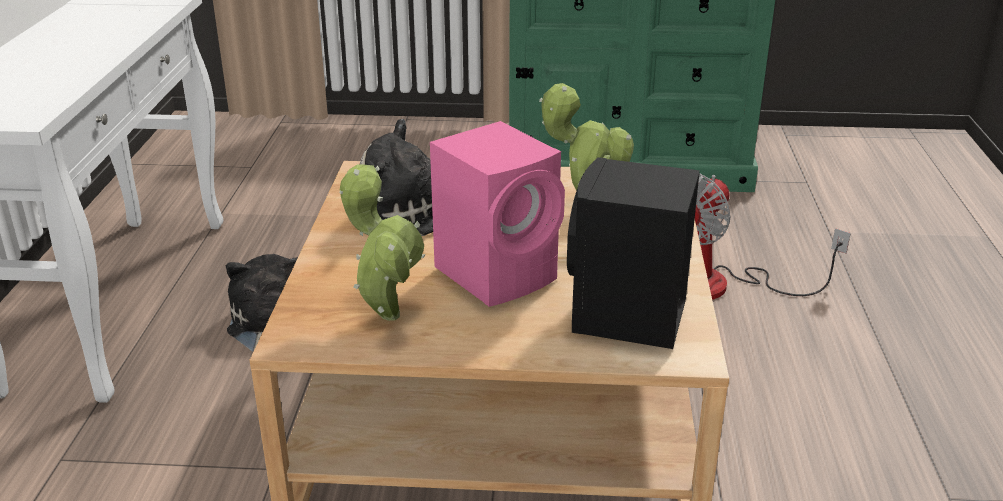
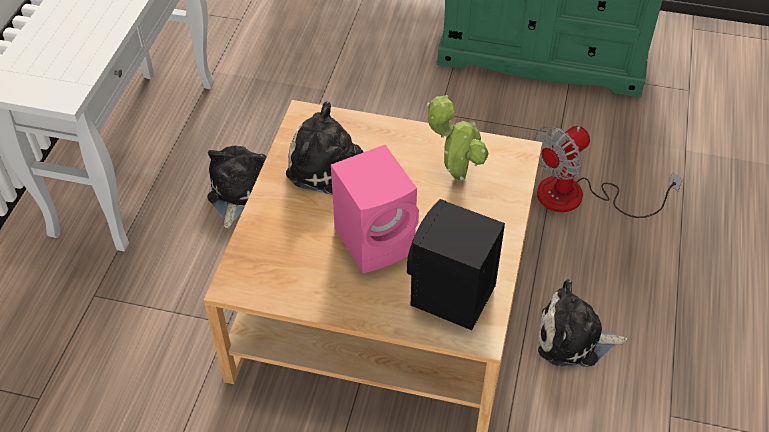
camera: 10 degrees right, 20 degrees up
(386, 312) = (295, 268): potted plant -> none
(778, 427) = (574, 338): none -> plush toy

